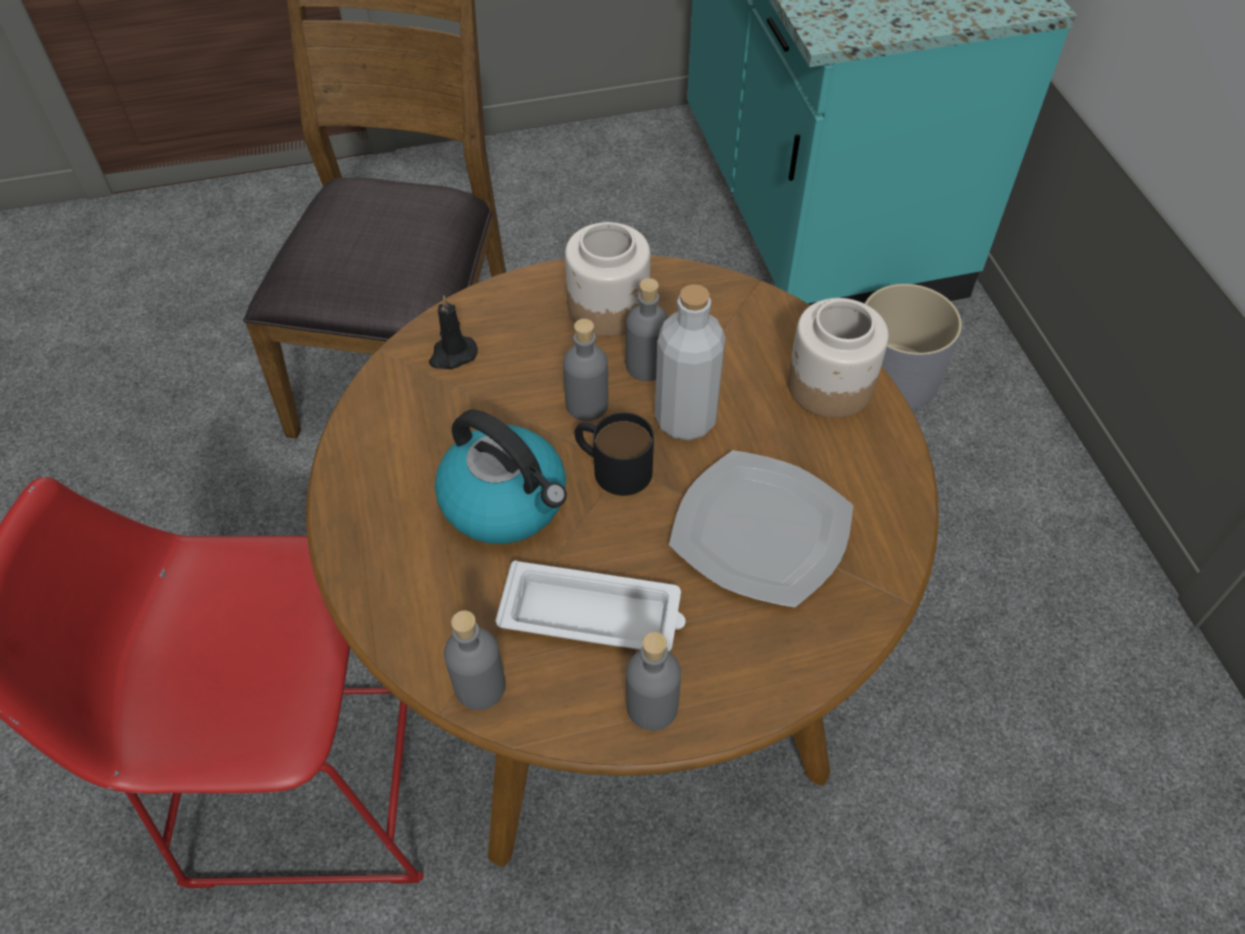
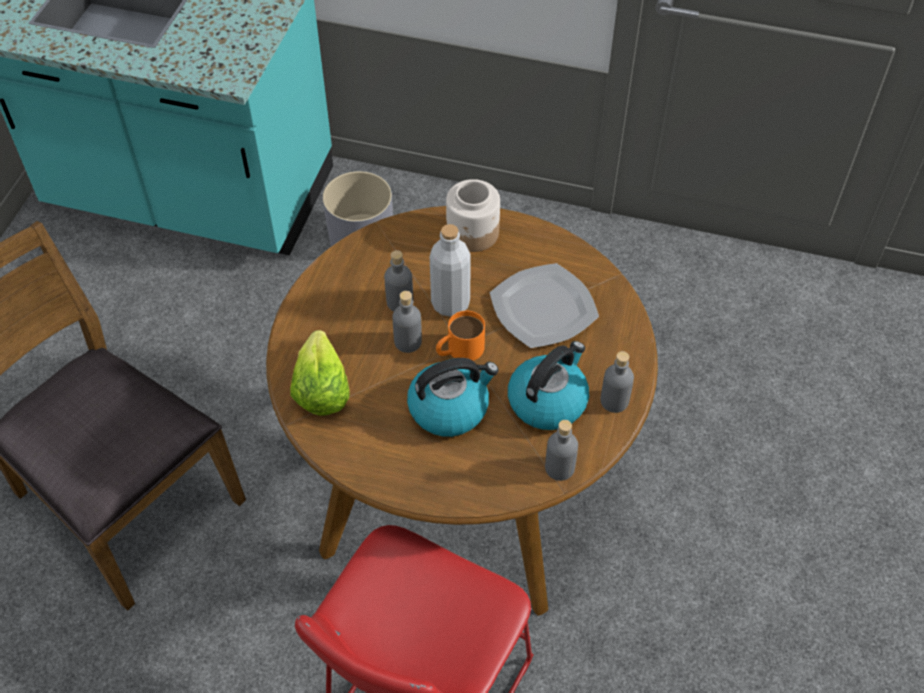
camera: 60 degrees left, 0 degrees up
(452, 355) = (320, 389): black candle -> lettuce
(593, 615) = (548, 401): white tray -> kettle
(609, 308) = (342, 298): jar -> none
(612, 466) = (459, 350): black mug -> orange mug

